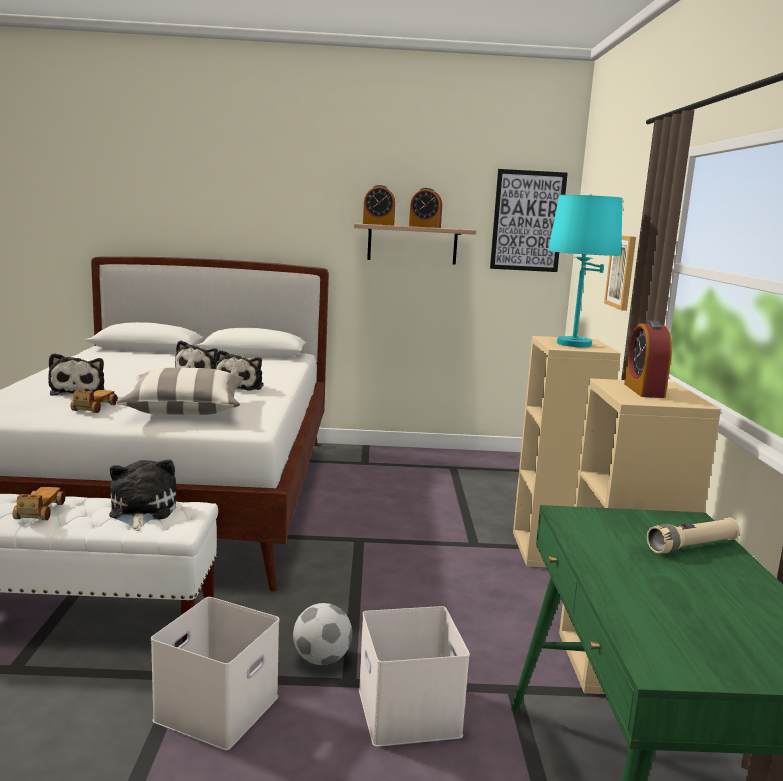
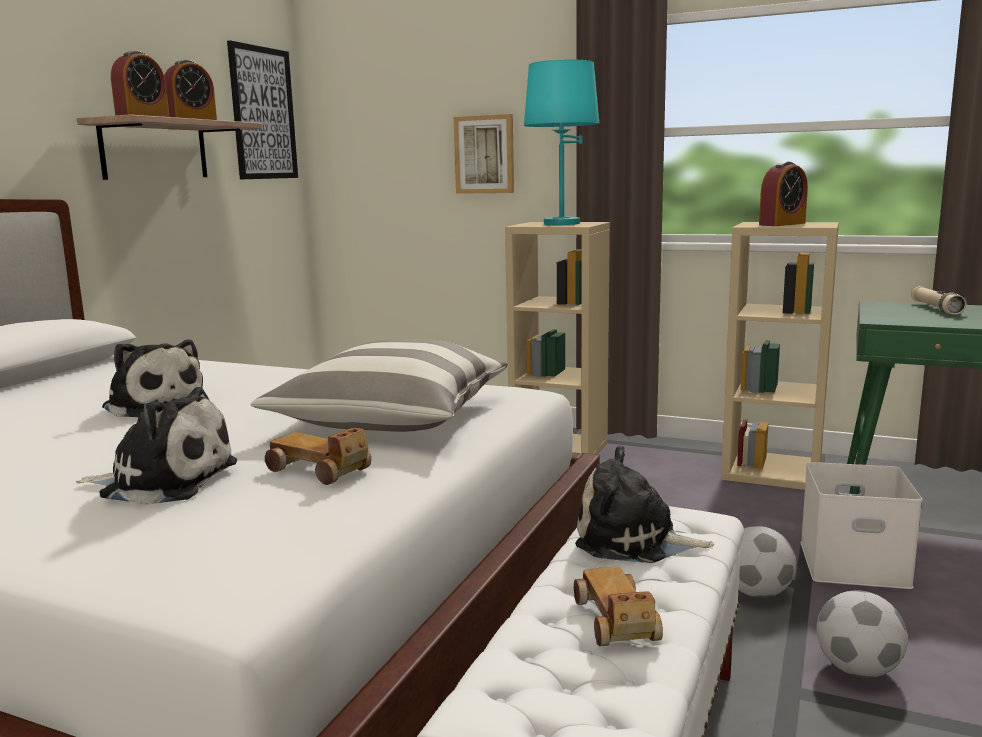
camera: 65 degrees left, 0 degrees up
(39, 512) = (616, 621): toy car -> toy car turned 60 degrees clockwise
(216, 706) = (857, 670): white storage box -> football
(241, 386) = (271, 387): plush toy -> none
(644, 390) = (782, 224): alarm clock -> alarm clock turned 60 degrees counterclockwise

